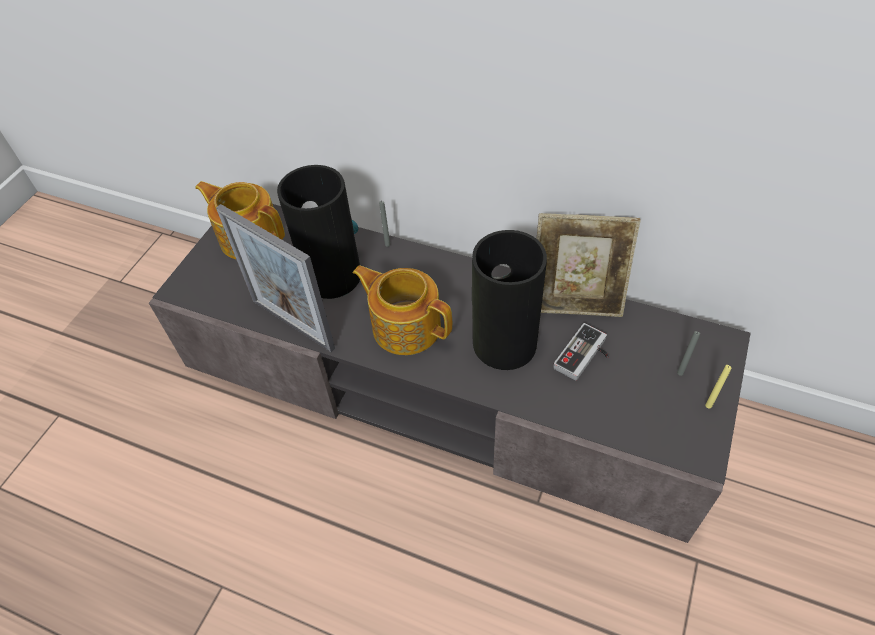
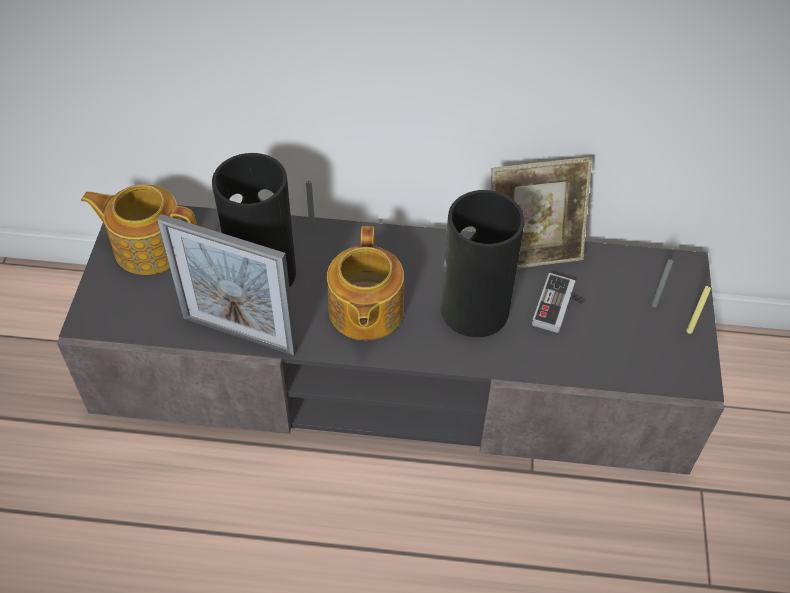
camera: 20 degrees left, 0 degrees up
(405, 325) = (365, 311): teapot -> teapot turned 105 degrees counterclockwise

